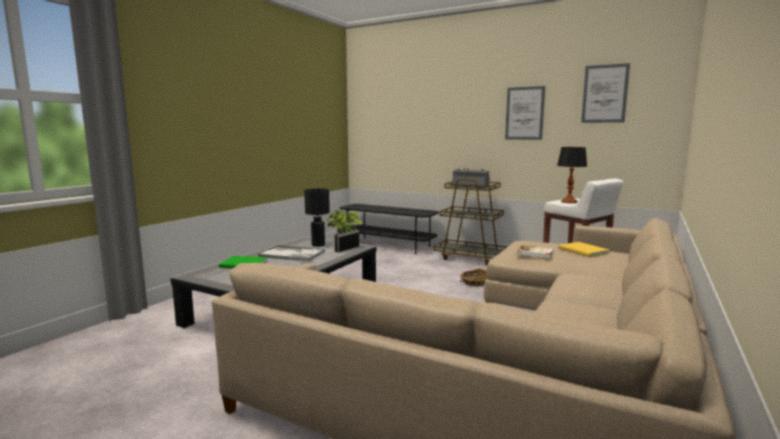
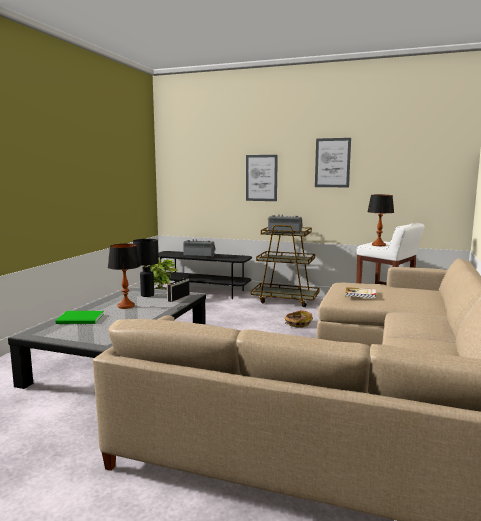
camera: 10 degrees left, 0 degrees up
(292, 254) = (126, 306): tray -> table lamp
(385, 209) = (199, 255): none -> radio
(583, 251) = (401, 290): yellow book -> none
(604, 94) = (404, 146): picture -> picture (261, 178)

